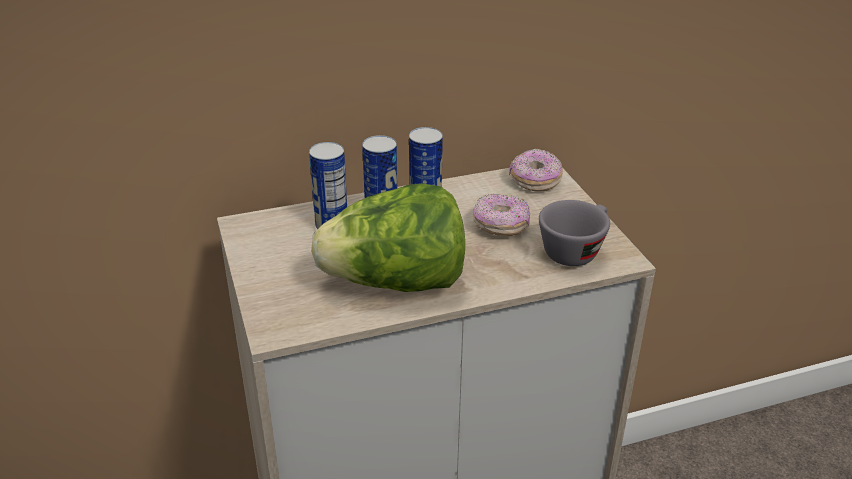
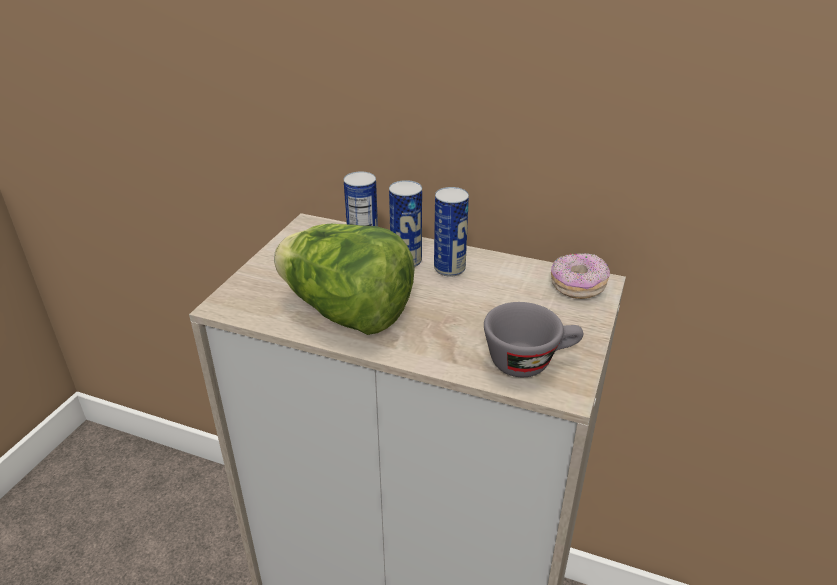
camera: 40 degrees right, 0 degrees up
(500, 226) = (491, 309): donut -> none

